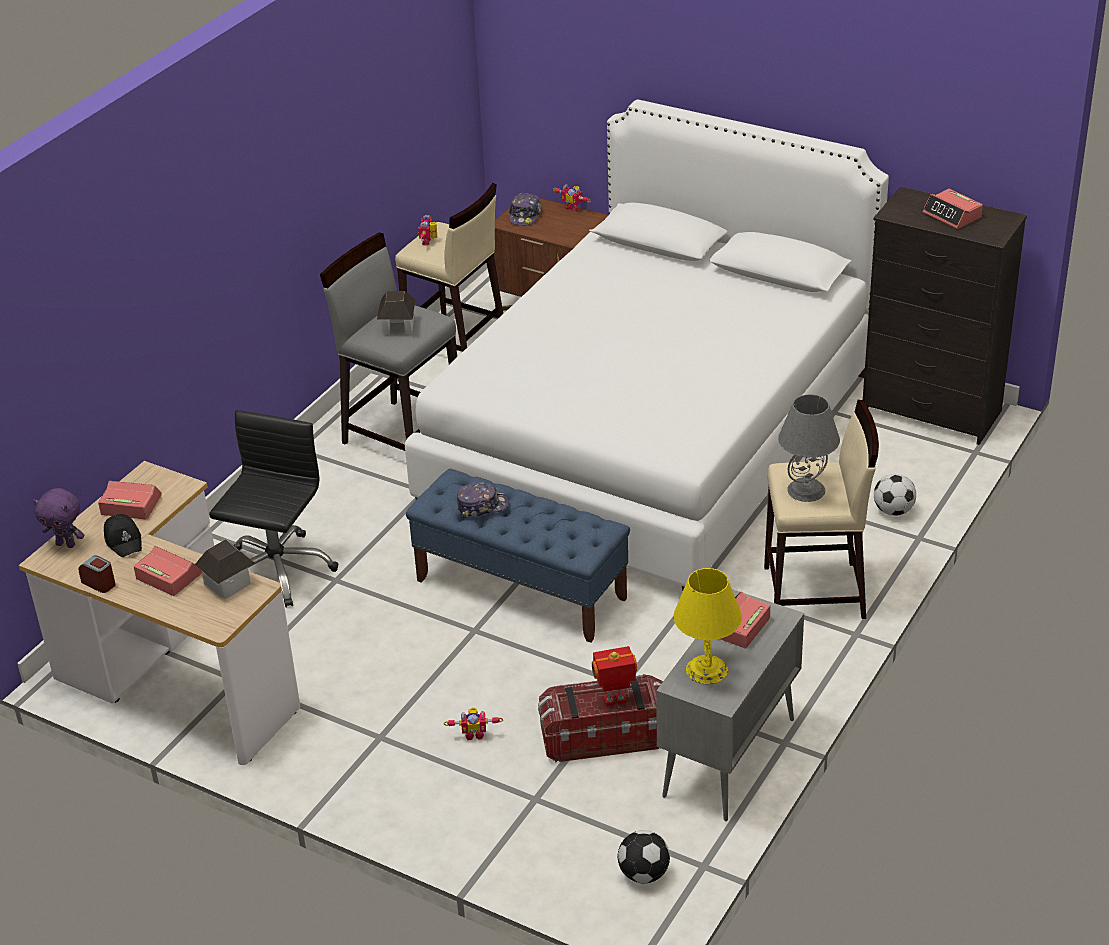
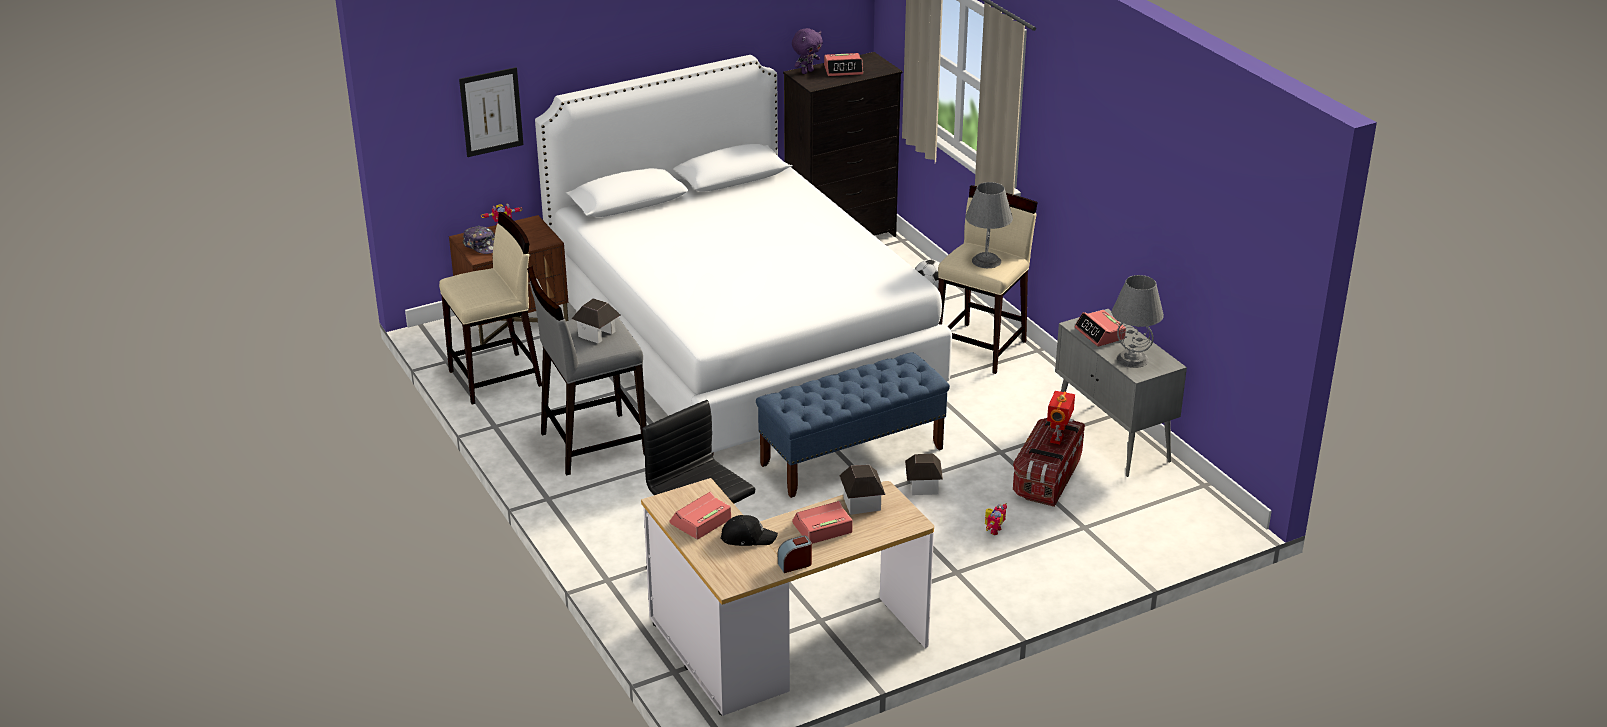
camera: 60 degrees left, 5 degrees down
(66, 544) = (720, 567): purple plush toy -> purple plush toy (807, 71)
(429, 242) = (472, 290): toy robot -> none
(482, 506) = (828, 396): cap -> none
(510, 656) = (923, 486): none -> toy house
(578, 88) = (491, 112): none -> picture
(643, 874) = (1193, 510): football -> none
(707, 670) = (1133, 359): yellow table lamp -> grey table lamp

